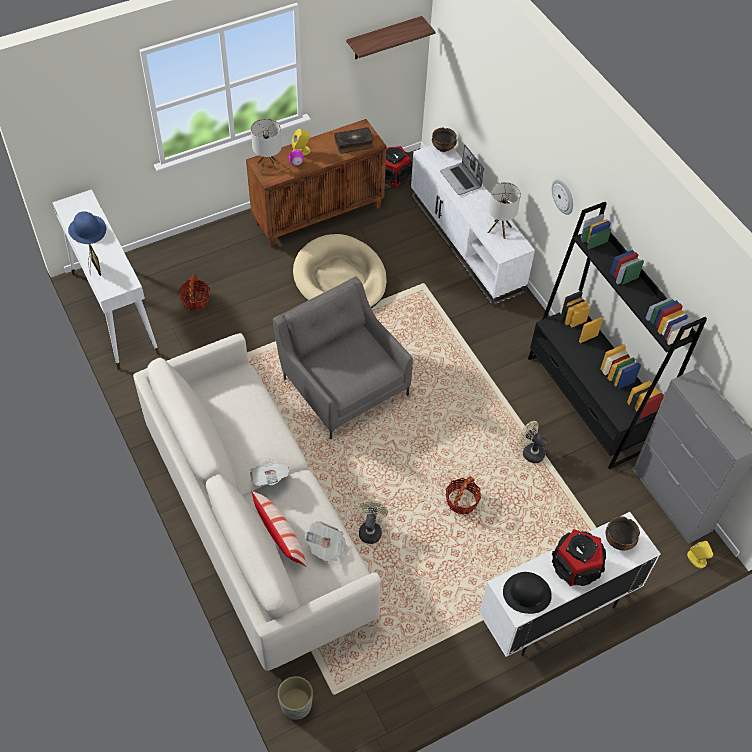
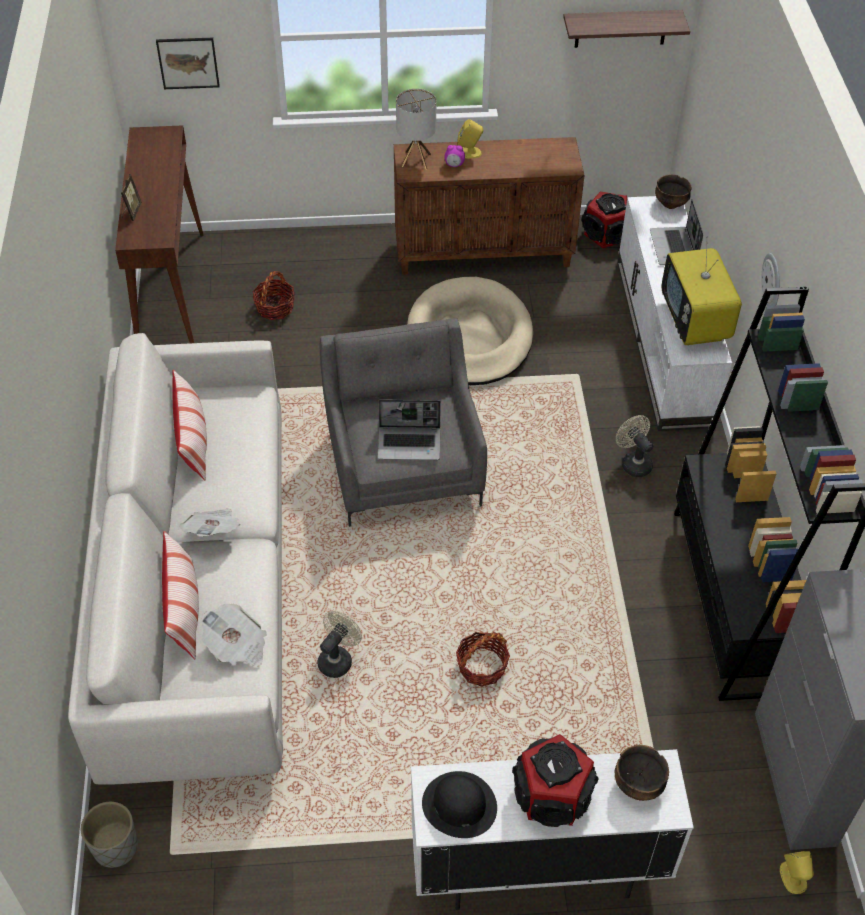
camera: 25 degrees right, 5 degrees down
(87, 229) = (150, 167): blue hat -> none
(90, 145) = (188, 63): none -> picture
(114, 312) = (171, 293): white console table -> brown console table
(219, 419) = (193, 440): none -> pillow
(354, 144) = (542, 162): book -> none
(358, 371) = (410, 443): none -> laptop
(499, 229) = (695, 323): table lamp -> television
(530, 452) = (613, 636): beige fan -> beige fan (633, 462)

